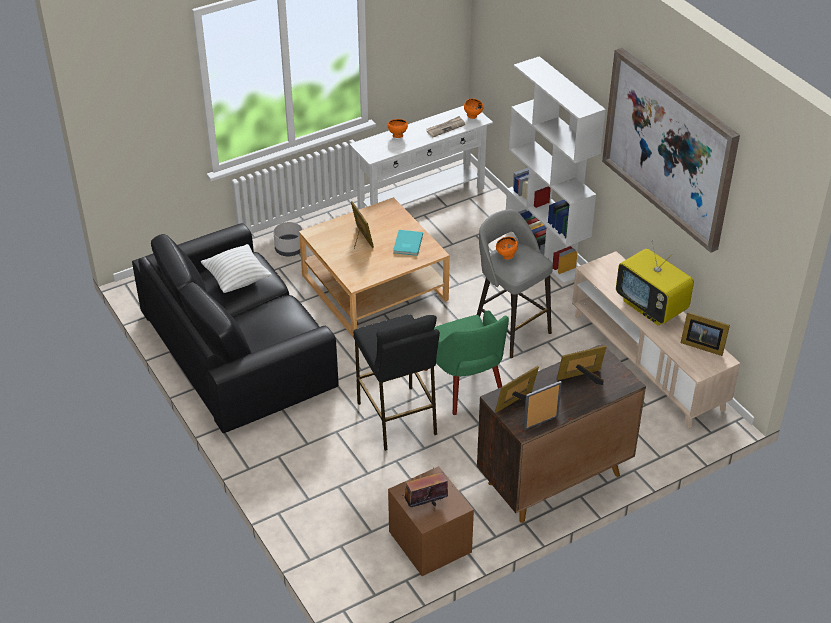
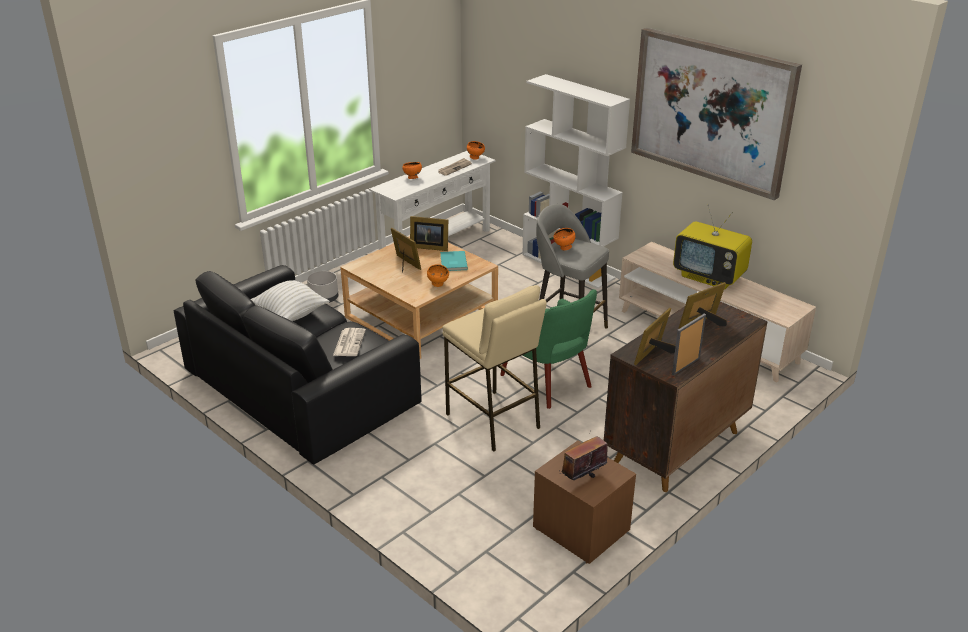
camera: 15 degrees left, 10 degrees down
(278, 322) = (349, 342): none -> newspaper
(382, 269) = (438, 285): none -> orange bowl
(397, 418) = (493, 421): black stool -> beige stool
(701, 345) = (772, 298): picture frame -> picture frame (428, 246)

